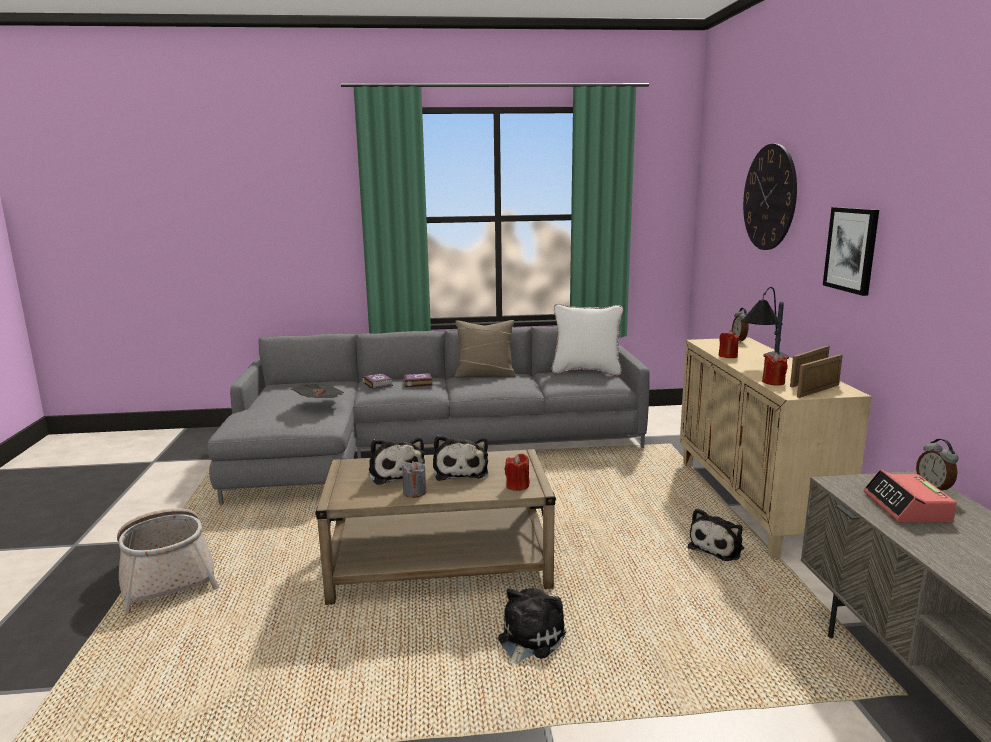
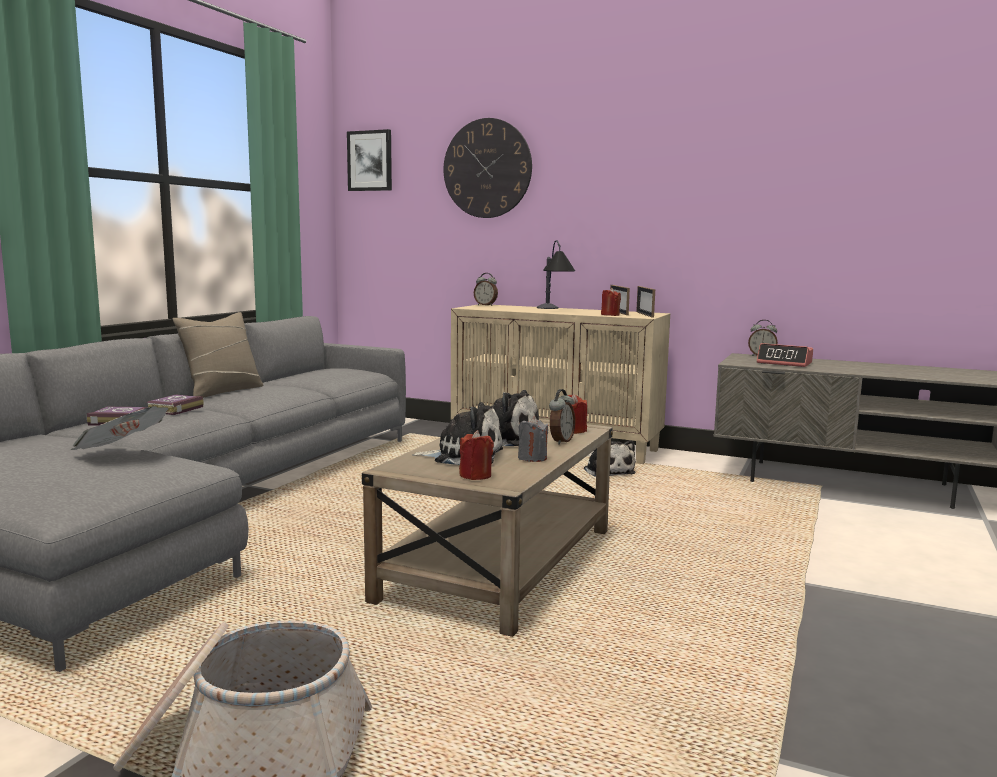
camera: 60 degrees left, 5 degrees down
(475, 490) = (560, 441): none -> alarm clock
(528, 639) = (678, 560): plush toy -> none
(586, 371) = (316, 370): white pillow -> none
(728, 356) = (523, 310): red candle -> red candle (475, 476)
(852, 249) = (618, 204): picture -> picture (370, 161)

